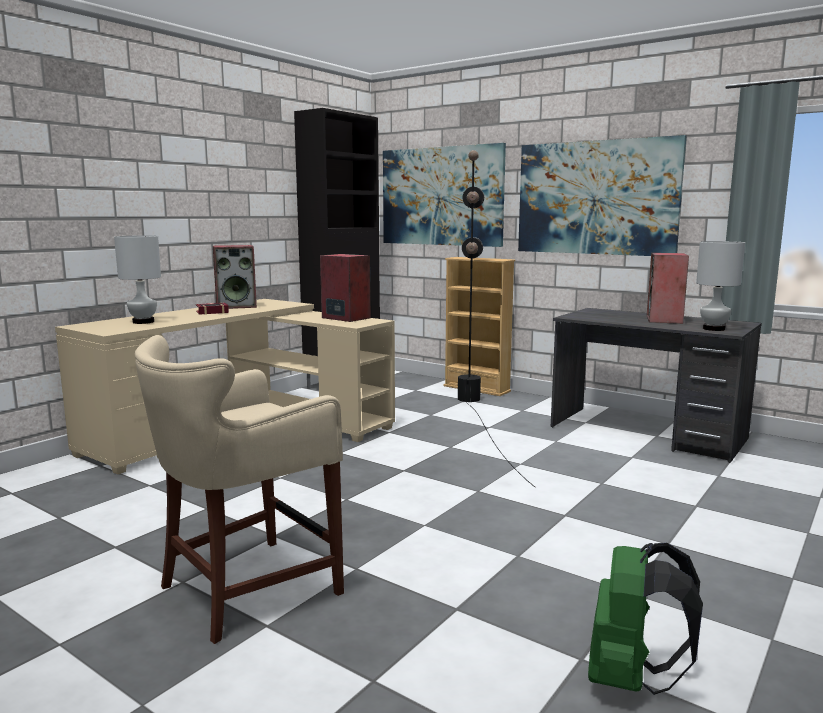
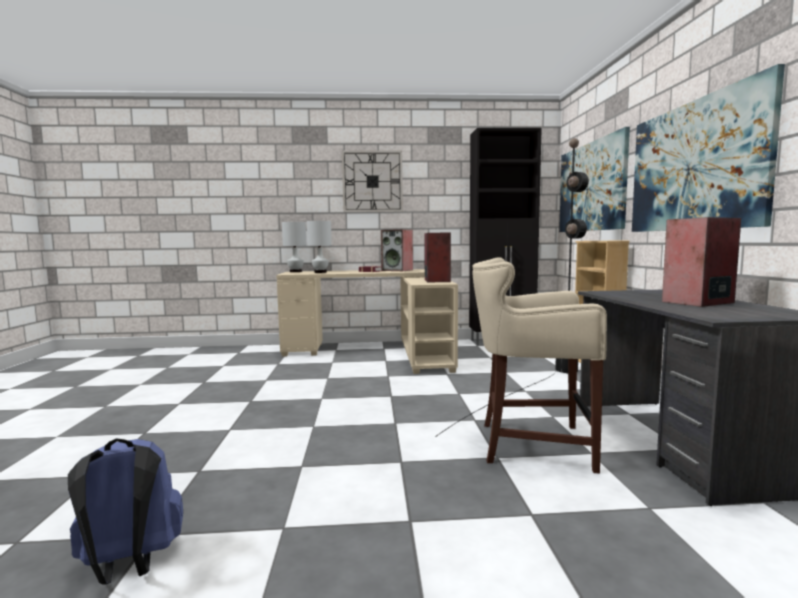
camera: 50 degrees right, 5 degrees down
(178, 168) = (372, 181): none -> wall clock
(244, 590) = (180, 416): beige stool -> beige stool (530, 444)
(631, 678) = (130, 565): green backpack -> blue backpack
(713, 329) = (713, 313): white table lamp -> white table lamp (296, 271)

